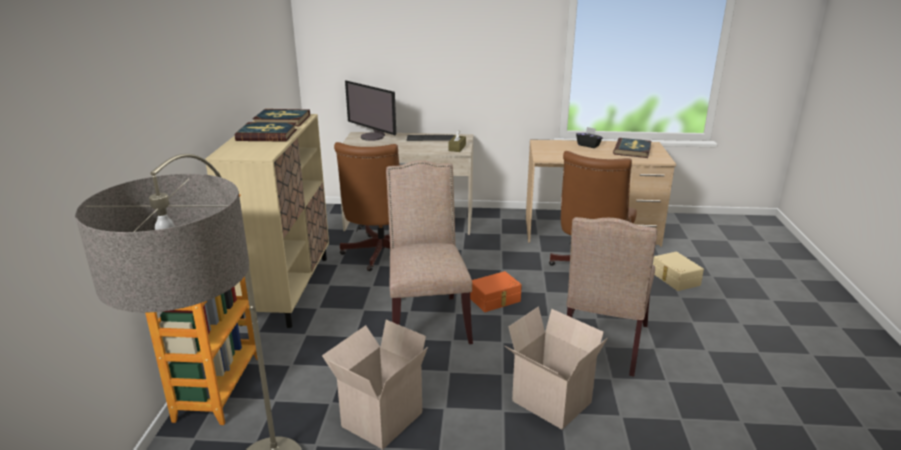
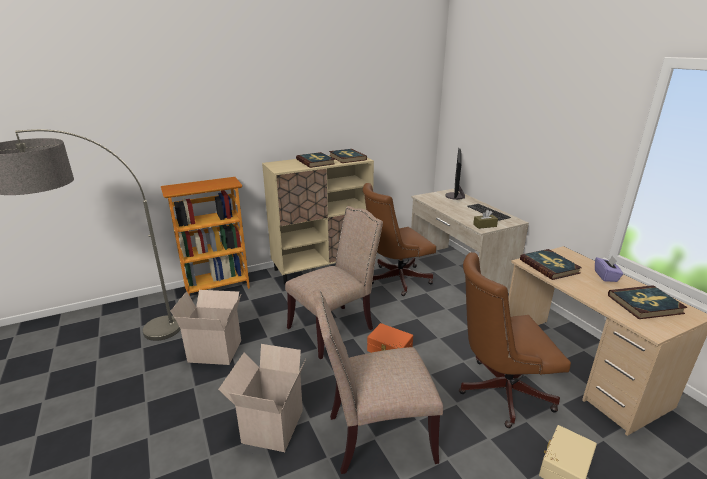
camera: 60 degrees right, 0 degrees up
(557, 154) = (549, 266): none -> book
(588, 145) = (606, 276): black tissue box -> purple tissue box

